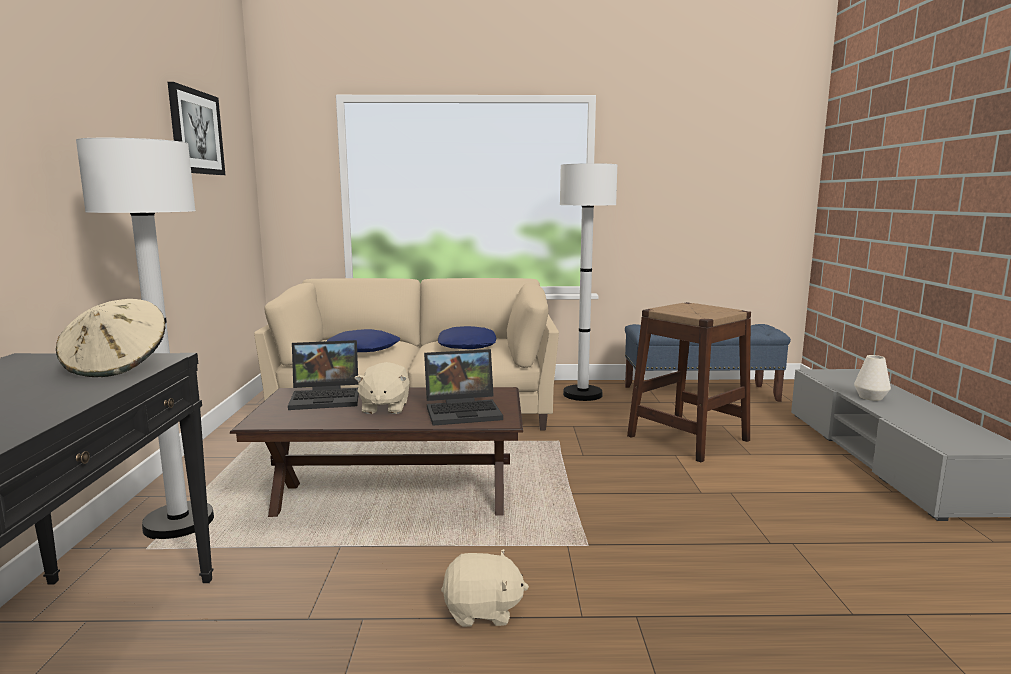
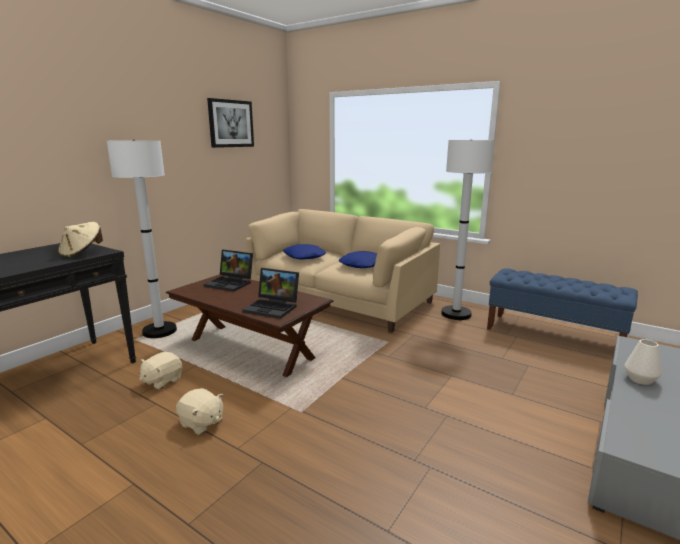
camera: 35 degrees right, 5 degrees up
(384, 408) = (242, 295): beige plush toy -> beige plush toy (162, 381)
(688, 438) = (482, 366): brown stool -> none

